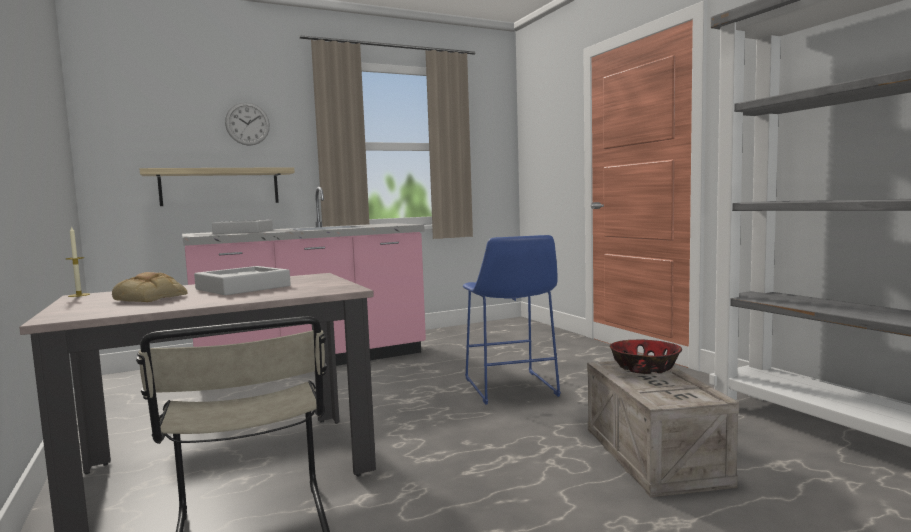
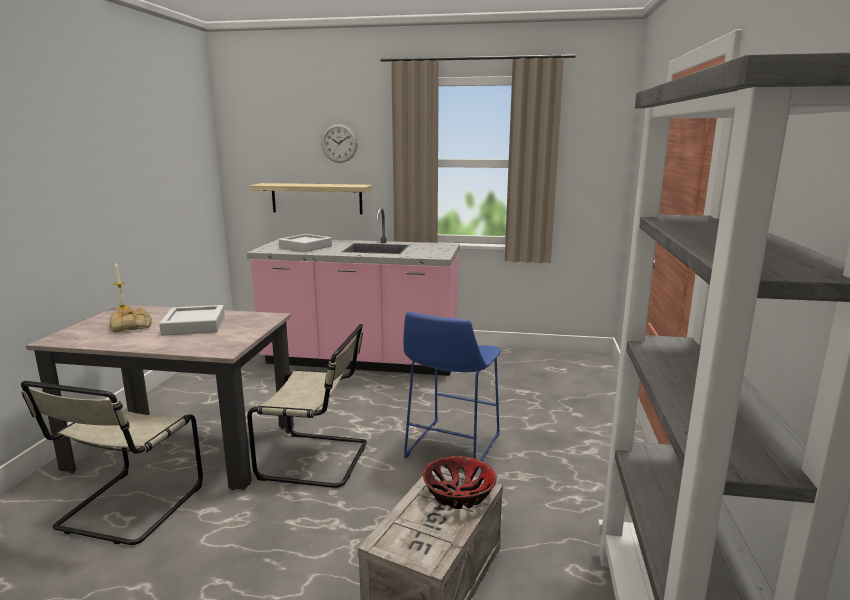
camera: 35 degrees right, 10 degrees up
(409, 429) = (318, 460): none -> beige chair

